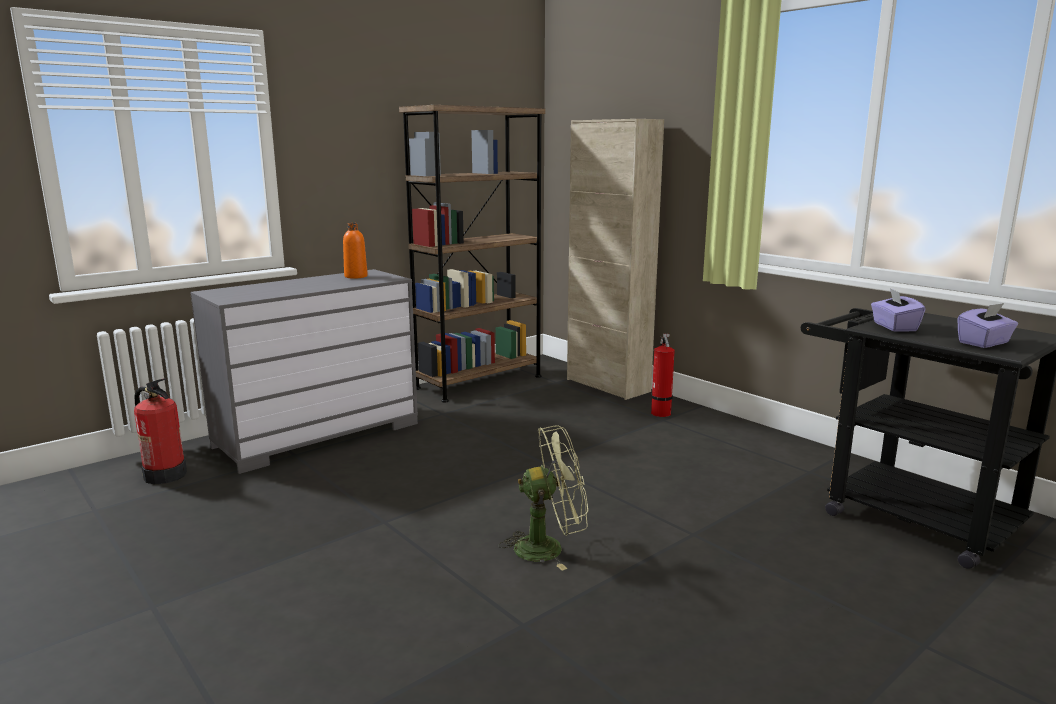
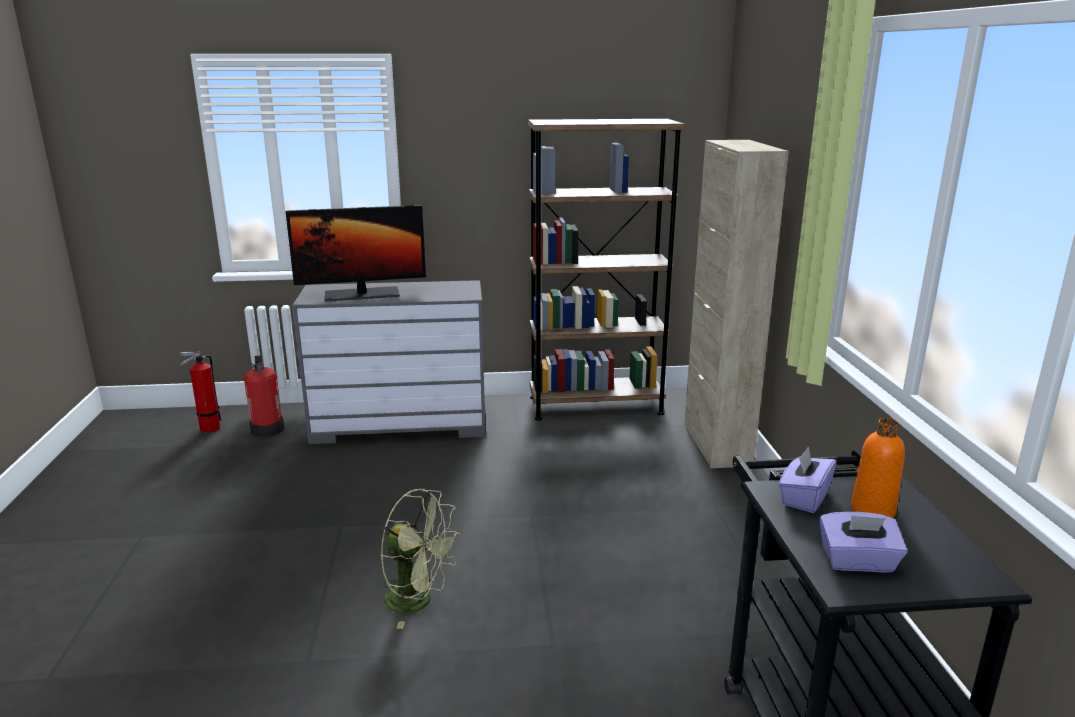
camera: 35 degrees right, 5 degrees up
(279, 289) = (362, 294): none -> monitor
(356, 276) = (445, 288): orange bottle -> orange bottle (873, 510)
(661, 414) = (723, 498): fire extinguisher -> fire extinguisher (207, 428)

